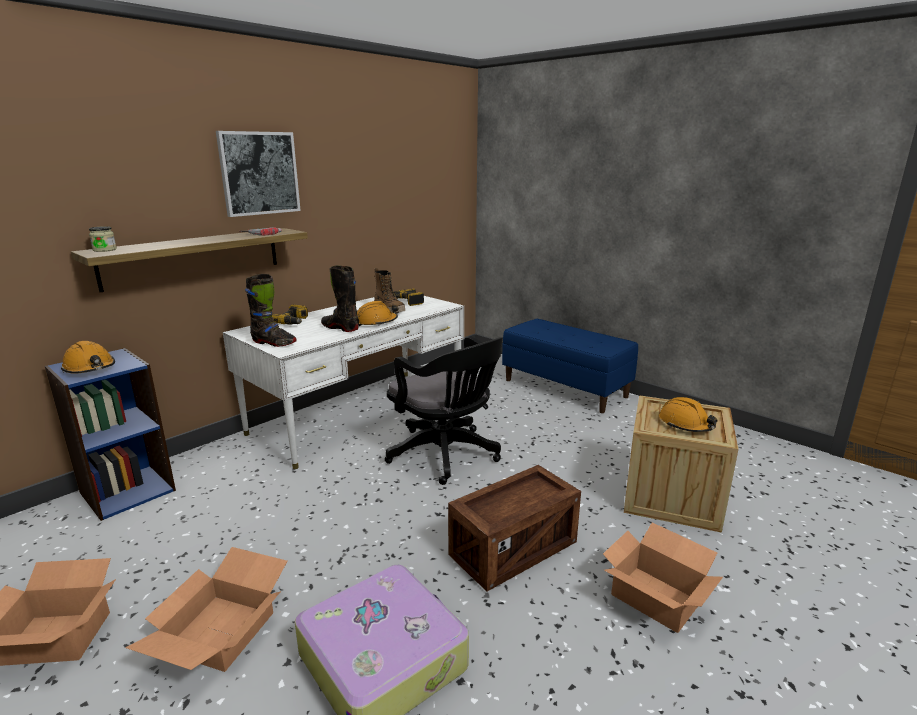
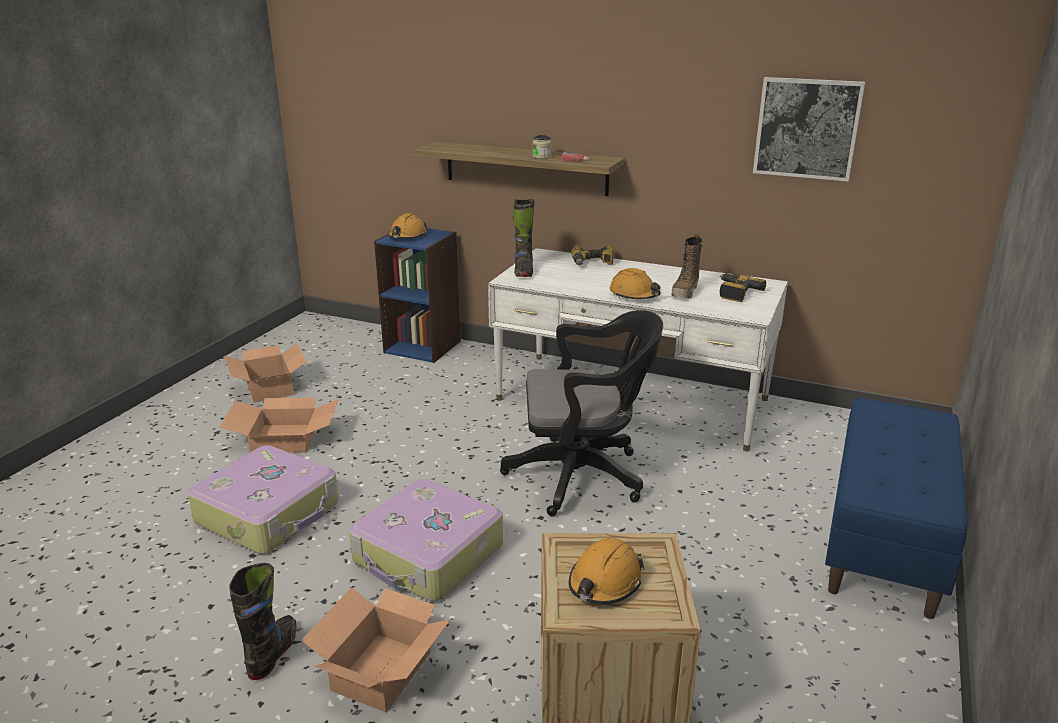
camera: 70 degrees right, 5 degrees up
(104, 250) = (446, 145): jar -> jar (541, 157)
(259, 173) = (605, 92): picture -> picture (807, 128)
(340, 328) = (595, 285): black boot -> black boot (273, 653)
(447, 455) = (583, 476): black office chair -> black office chair turned 120 degrees counterclockwise
(513, 549) = (428, 555): crate -> suitcase

